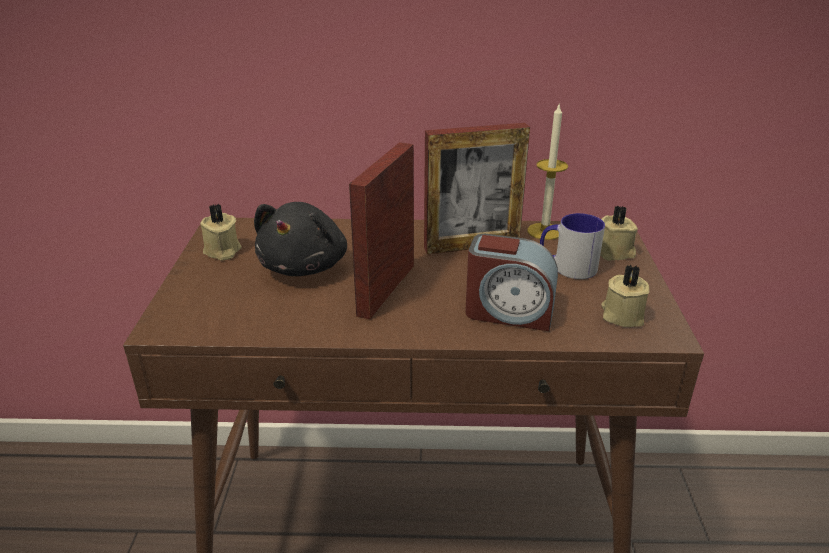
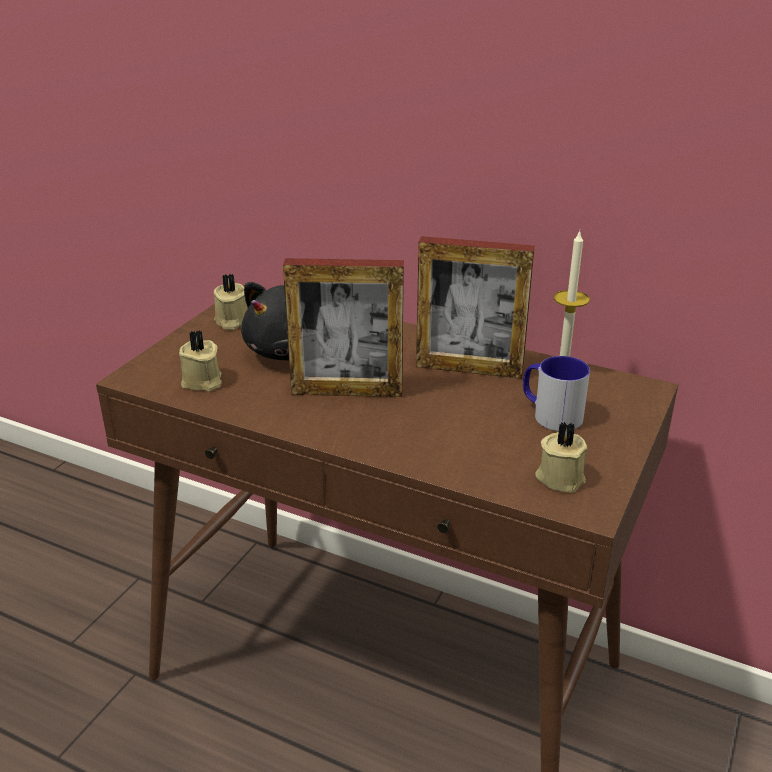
camera: 25 degrees right, 0 degrees up
(386, 289) = (347, 391): picture frame -> picture frame turned 135 degrees counterclockwise
(509, 312) = (445, 443): alarm clock -> none
(615, 253) = (620, 412): beige candle -> beige candle (202, 382)

